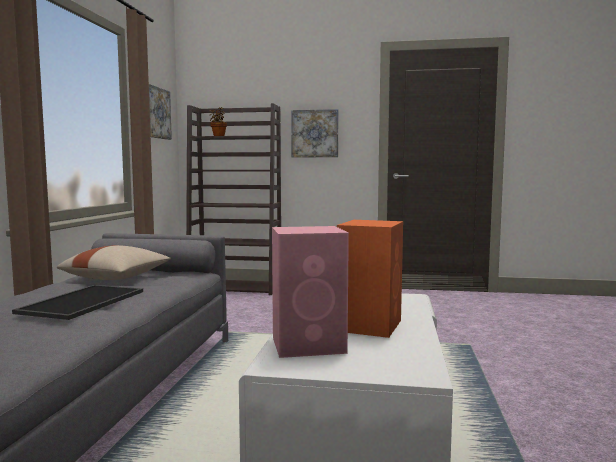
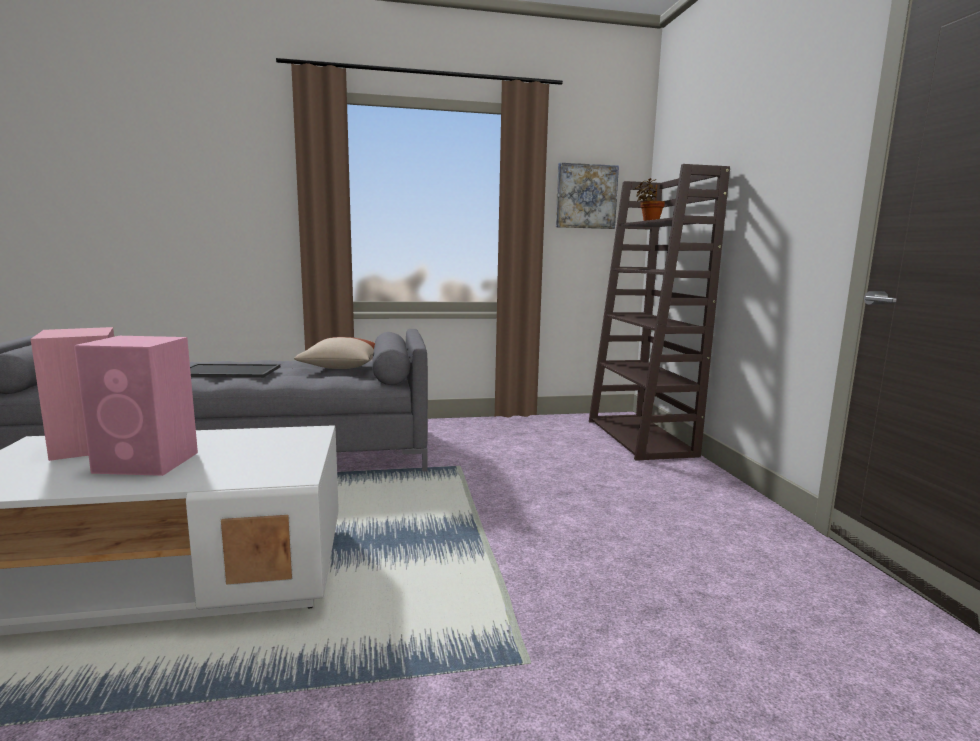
camera: 70 degrees right, 5 degrees up
(315, 133) = (766, 208): picture -> none
(370, 325) = (149, 462): orange speaker -> pink speaker

